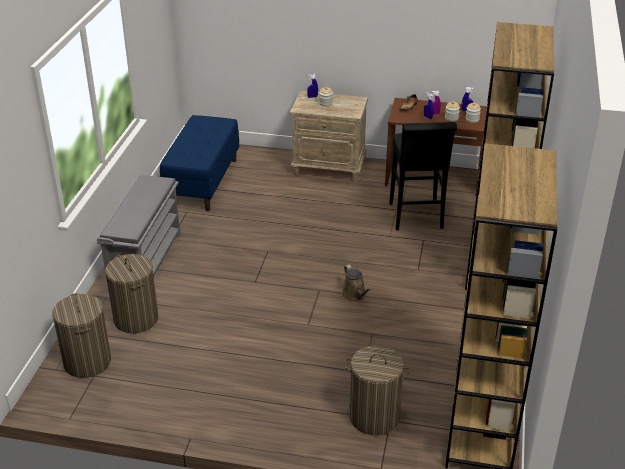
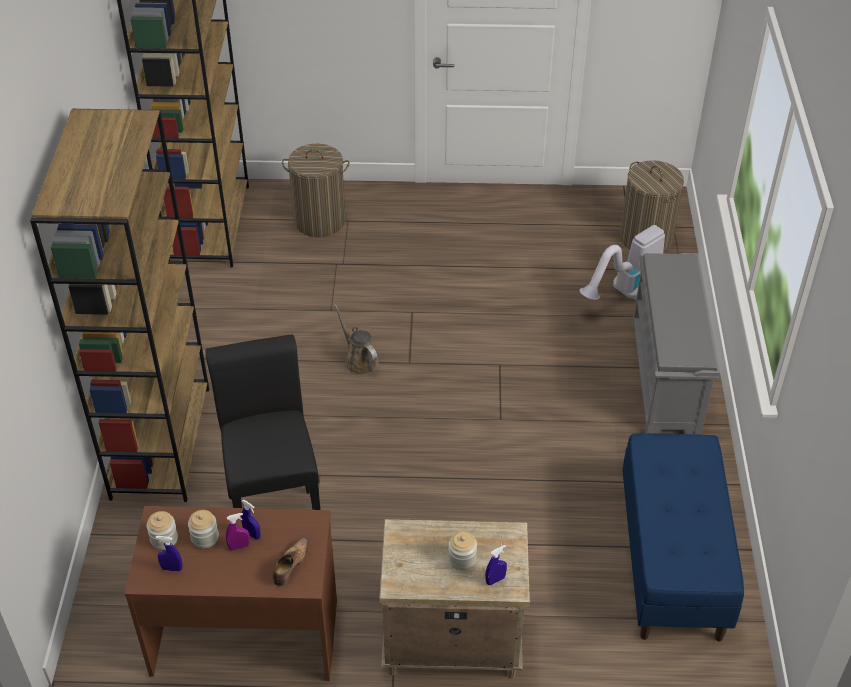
camera: 170 degrees right, 10 degrees up
(136, 319) = (625, 293): laundry basket -> vacuum cleaner

